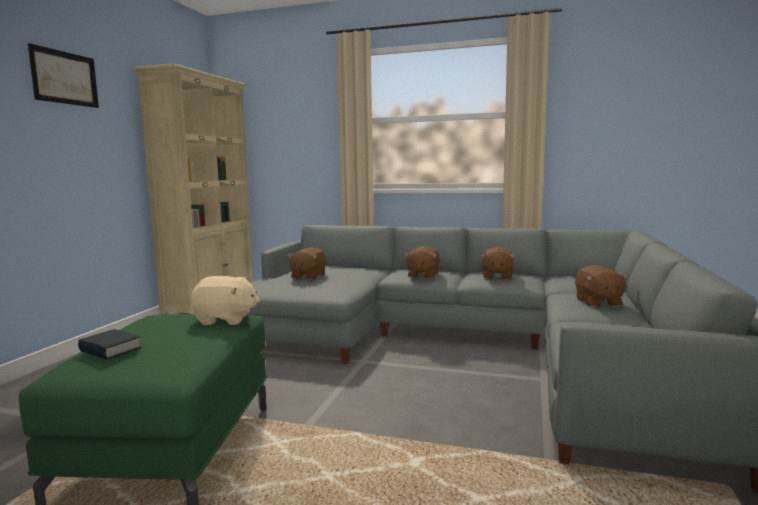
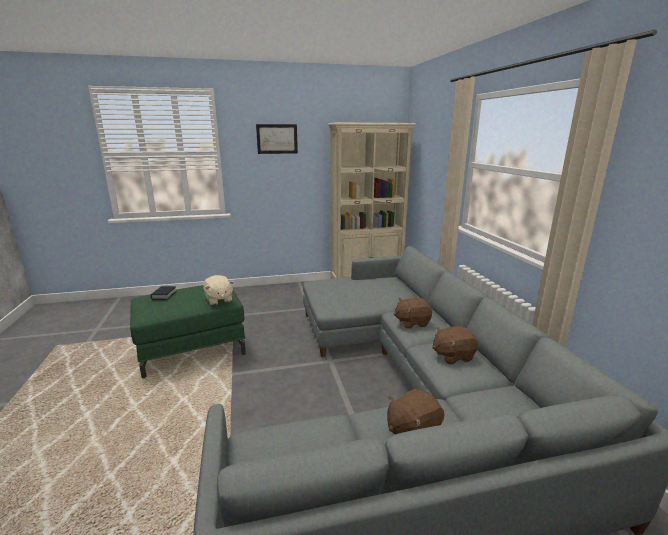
camera: 60 degrees right, 10 degrees up
(308, 276) = (356, 287): brown plush toy -> none

